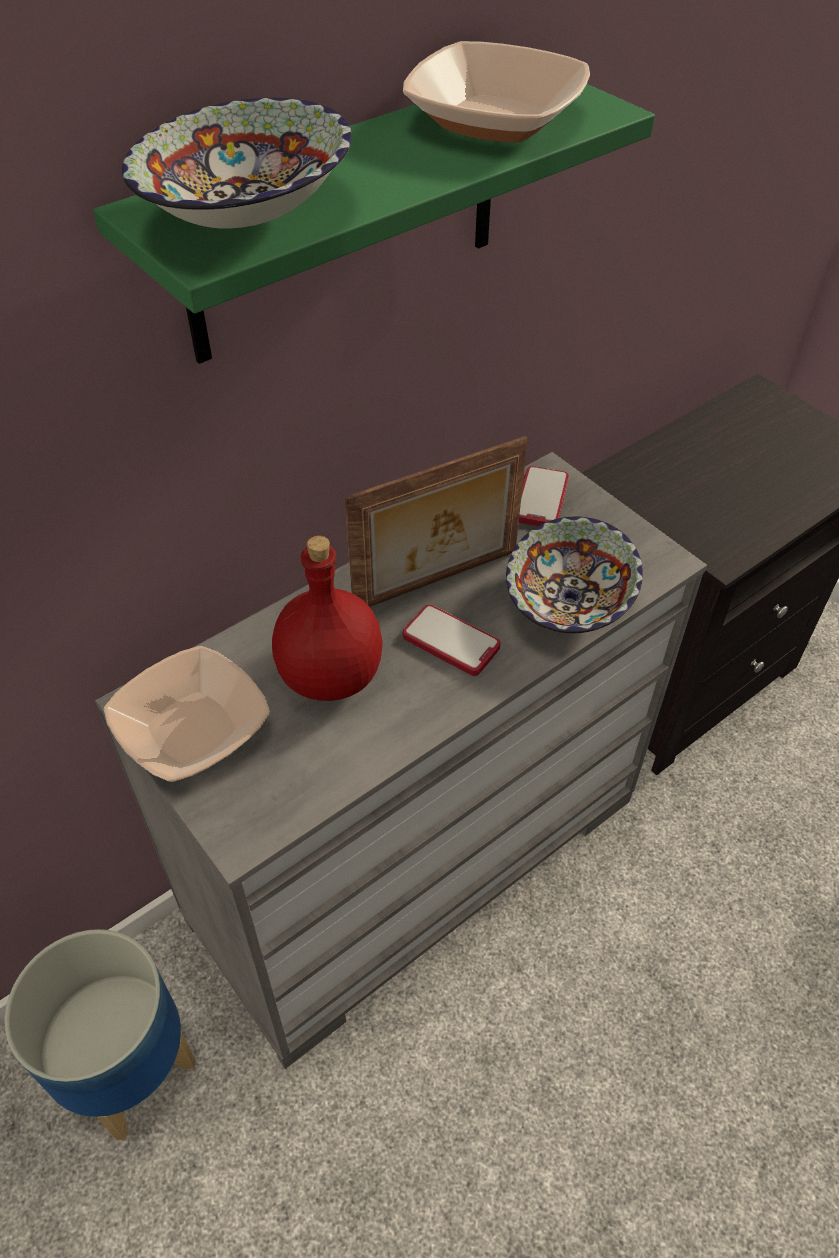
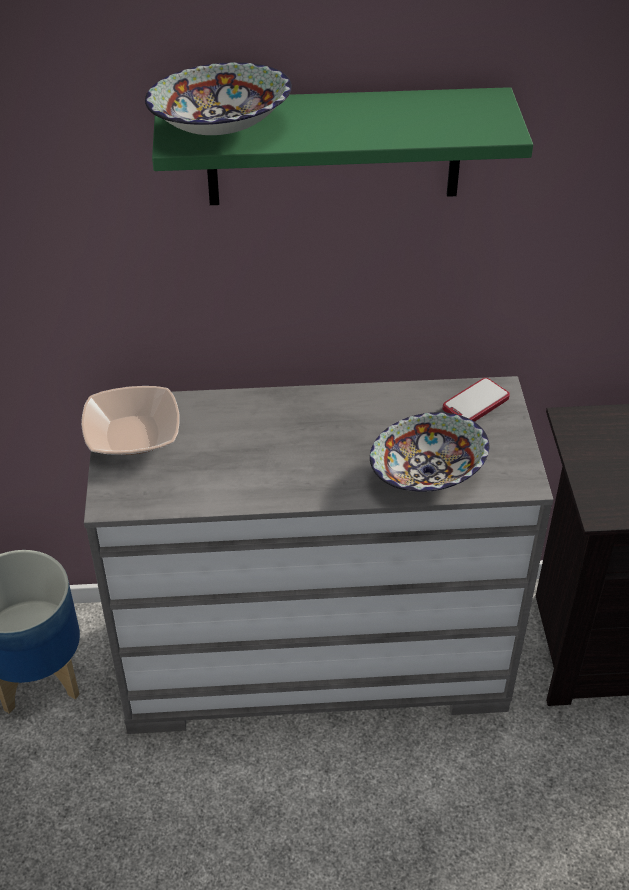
camera: 35 degrees right, 5 degrees down
(332, 677) = (235, 446): red bottle -> none
(437, 582) = (352, 423): picture frame -> none
(451, 642) = (325, 461): phone -> none
(494, 120) = (426, 116): bowl -> none

